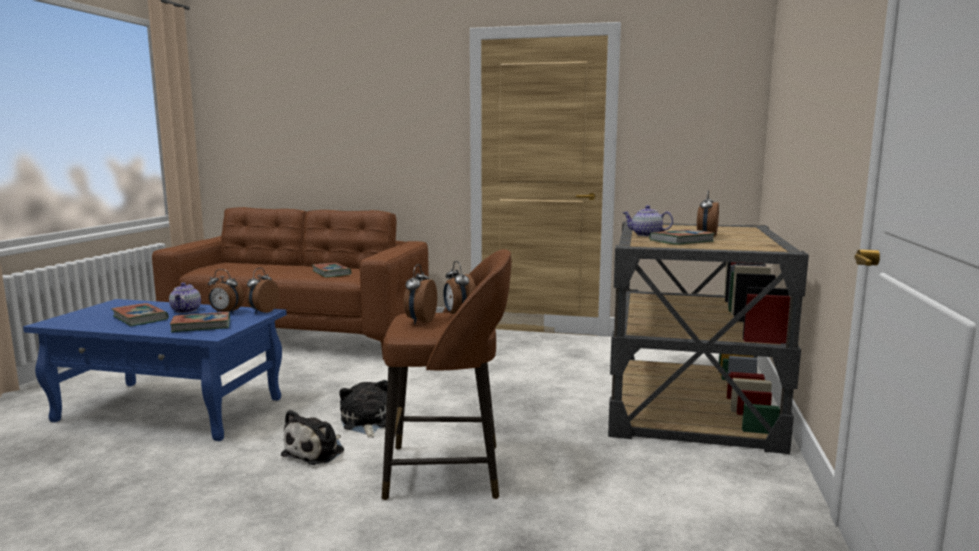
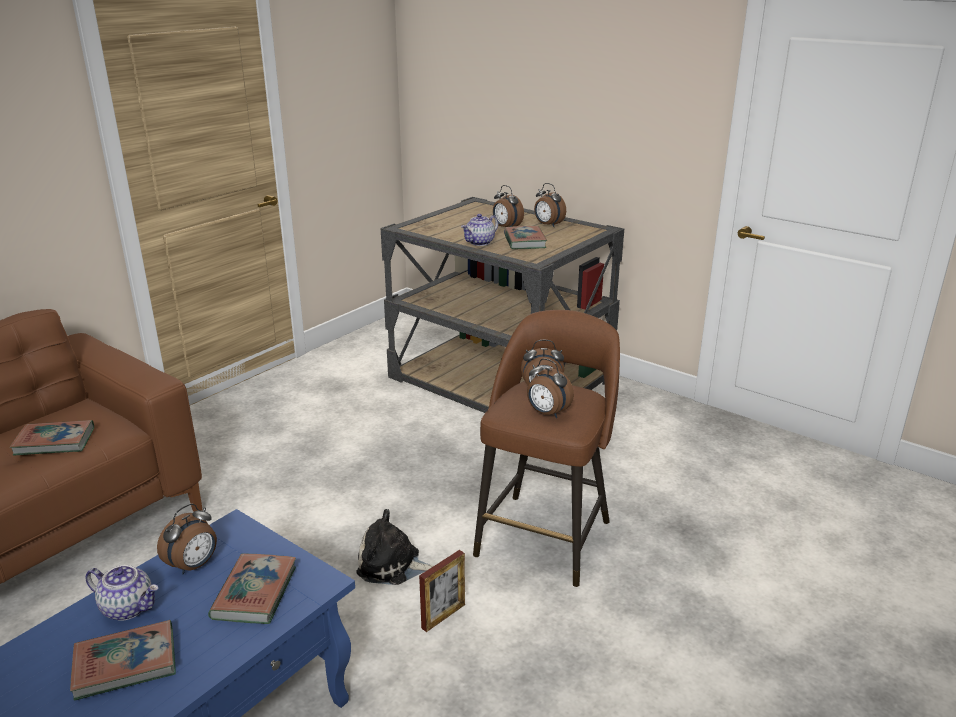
camera: 65 degrees left, 15 degrees up
(262, 311) = (227, 530): alarm clock -> alarm clock (548, 225)
(316, 452) = (443, 616): plush toy -> picture frame

